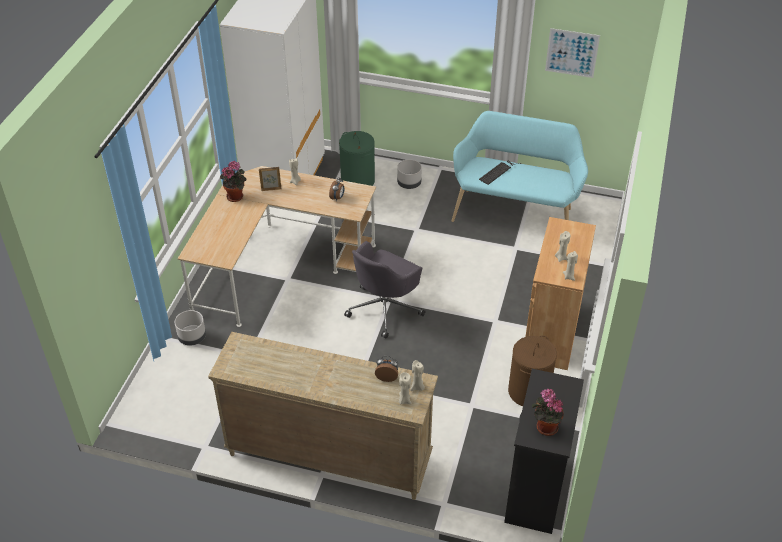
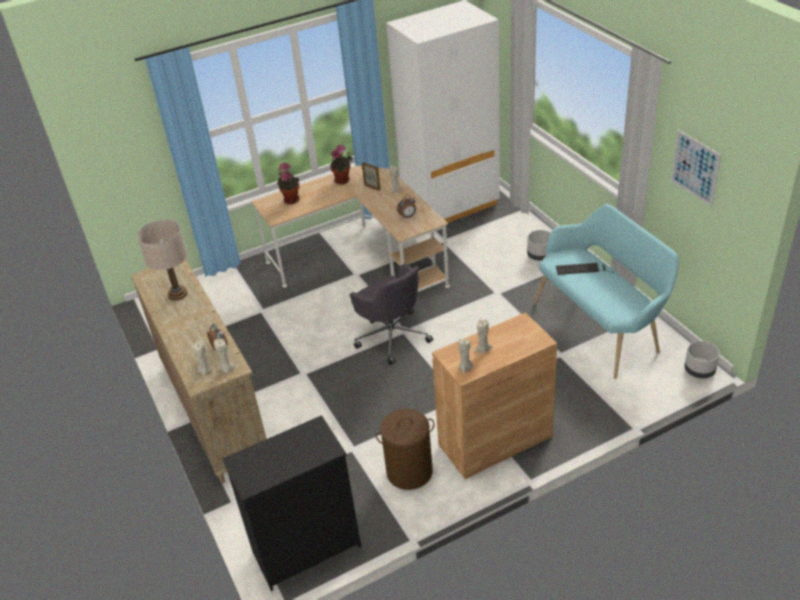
camera: 50 degrees right, 5 degrees down
(192, 338) = (247, 276): grey planter -> grey planter (699, 371)
(281, 363) = (177, 294): none -> beige table lamp
(357, 181) = (501, 233): green laundry basket -> none
(385, 308) = (392, 336): grey office chair -> grey office chair turned 120 degrees counterclockwise
(545, 427) = (260, 464): potted plant -> potted plant (291, 199)

